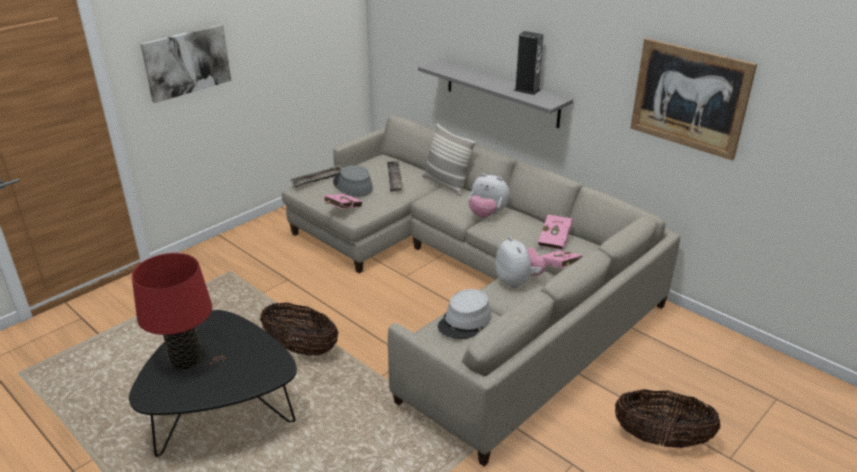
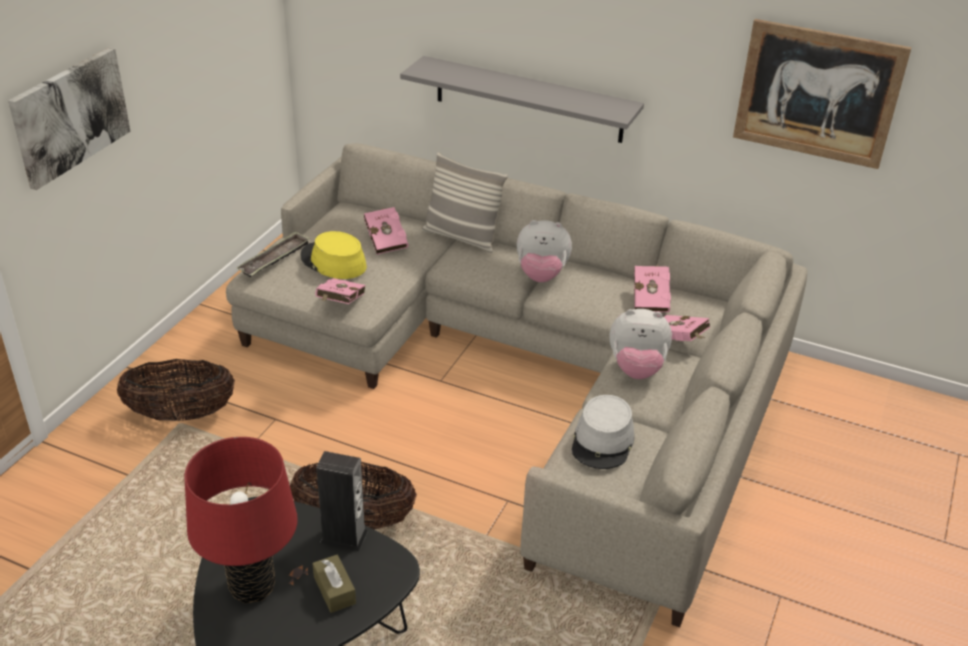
camera: 20 degrees left, 5 degrees up
(233, 374) = (334, 590): none -> brown tissue box
(352, 185) = (333, 262): grey hat -> yellow hat
(394, 178) = (386, 240): tray -> pink book
(518, 281) = (636, 369): plush toy -> plush toy turned 135 degrees clockwise
(527, 90) = (576, 96): speaker -> speaker (344, 537)
(661, 439) = (861, 537): basket -> basket (181, 414)

